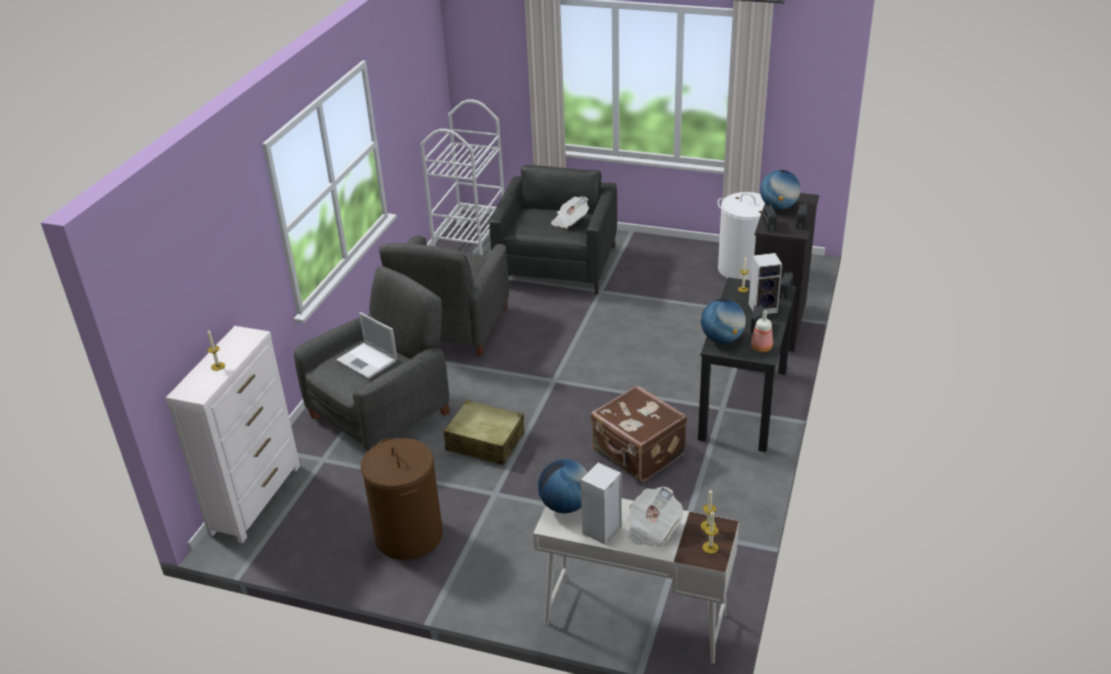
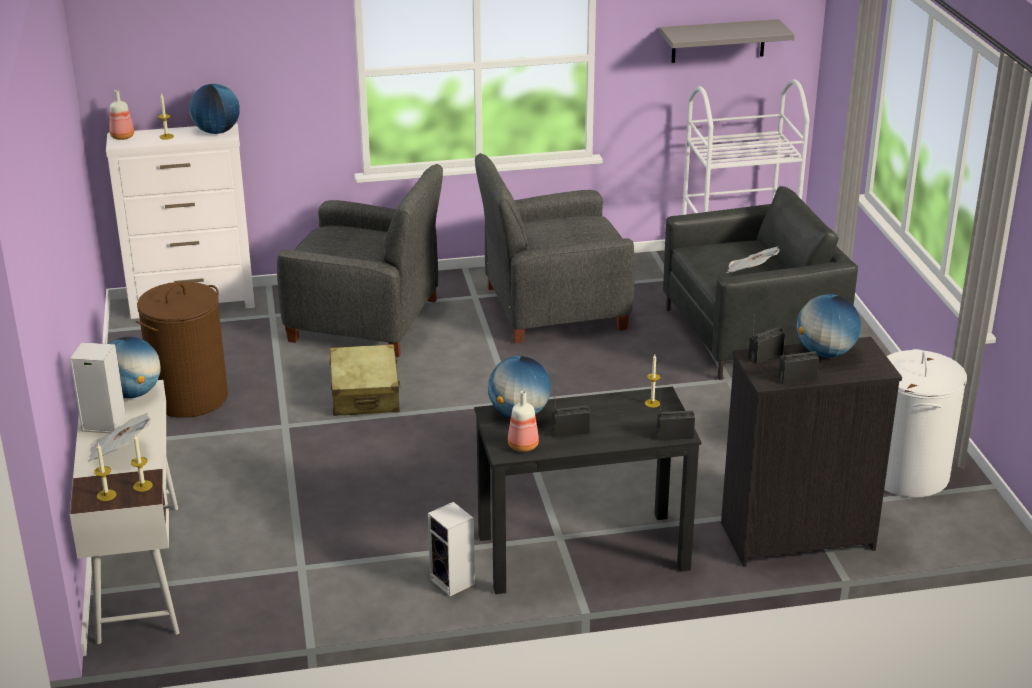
camera: 60 degrees right, 5 degrees down
(188, 390) = (122, 137): none -> bottle
(241, 338) = (217, 132): none -> globe
(368, 361) = (351, 245): laptop -> none
(416, 96) = (718, 41): none -> grey shelf
(638, 453) = (419, 497): brown suitcase -> none
(763, 307) = (621, 428): speaker -> speaker (454, 582)

